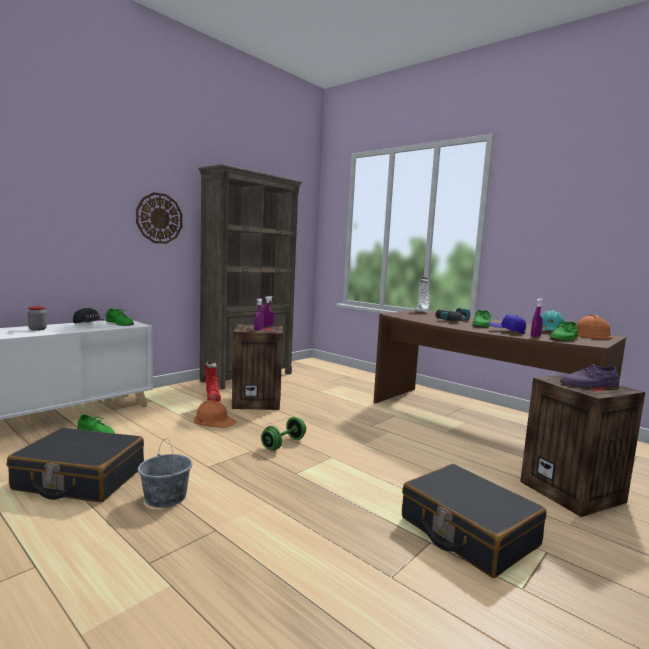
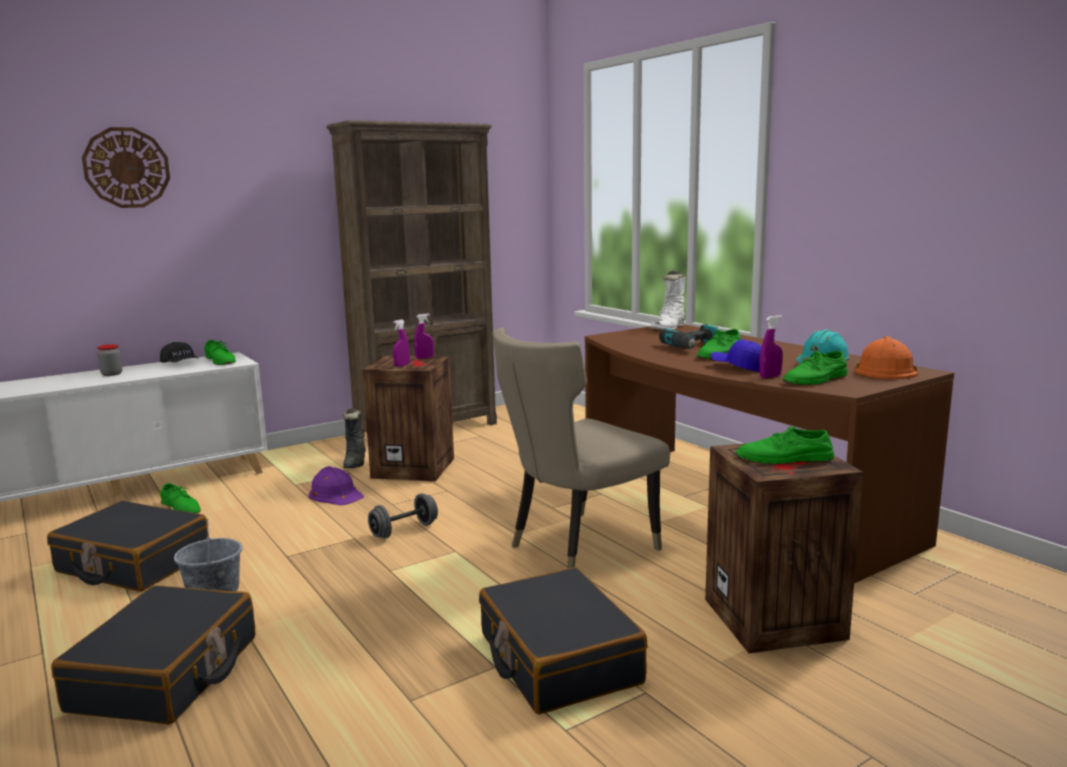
camera: 15 degrees right, 5 degrees up
(159, 218) = (274, 207): wall clock -> wall clock (126, 168)
(169, 575) = (166, 674): none -> black suitcase
(213, 398) = (355, 462): red boot -> black boot
(214, 420) = (336, 494): orange hard hat -> purple hard hat
(283, 444) = (404, 530): green dumbbell -> grey dumbbell
(409, 450) = (576, 547): none -> beige chair
(589, 385) = (784, 459): purple shoe -> green shoe

